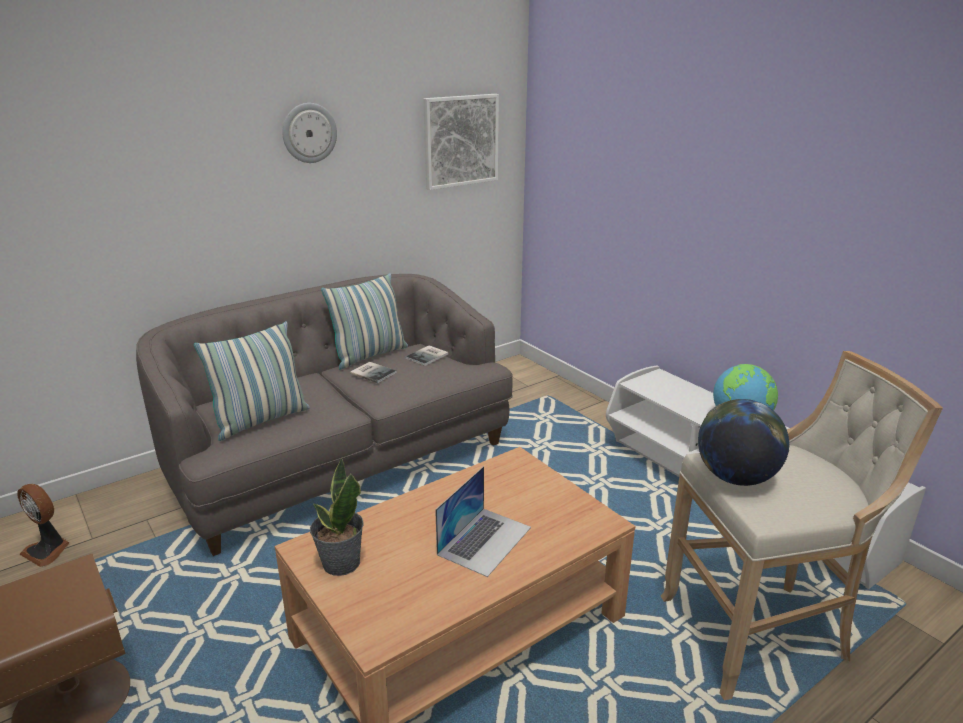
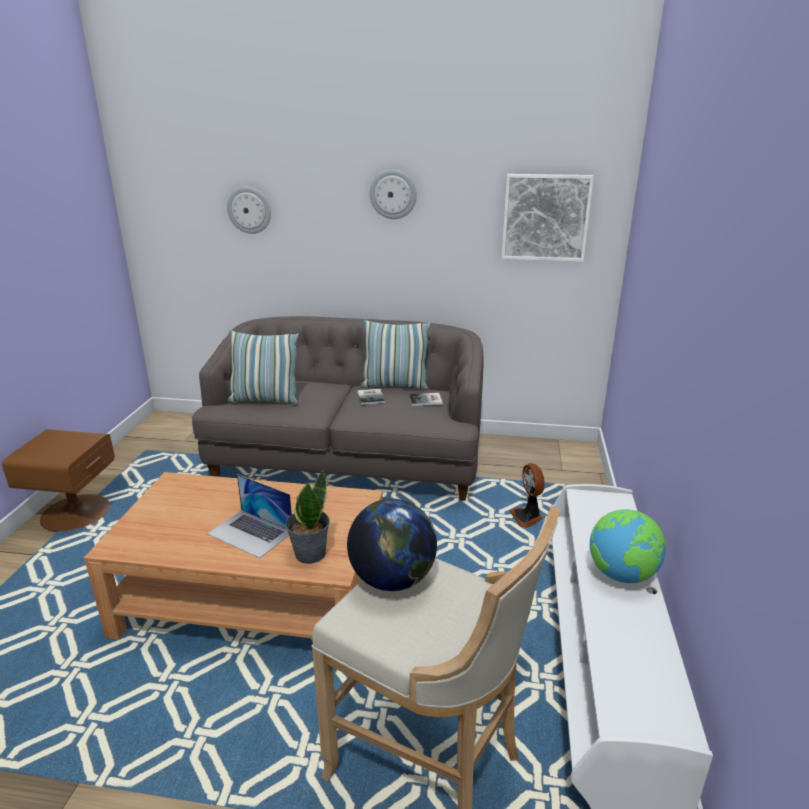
camera: 45 degrees right, 0 degrees up
(48, 550) = (162, 437): fan -> fan (527, 517)
(113, 177) = (249, 210): none -> wall clock
(340, 563) = (170, 498): potted plant -> potted plant (309, 553)
(485, 540) = (251, 533): laptop -> laptop turned 45 degrees clockwise

